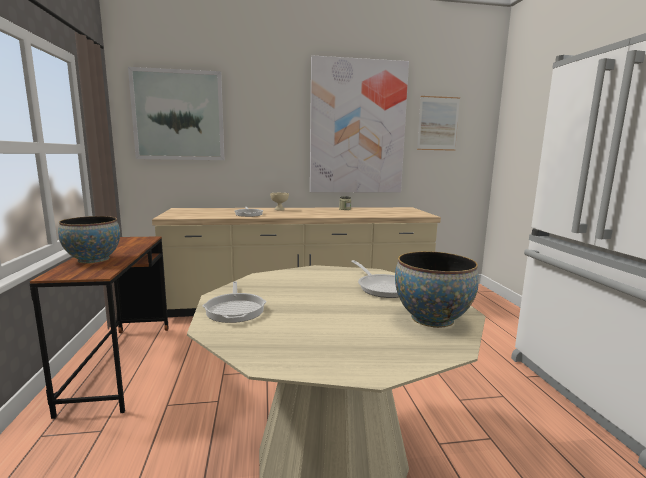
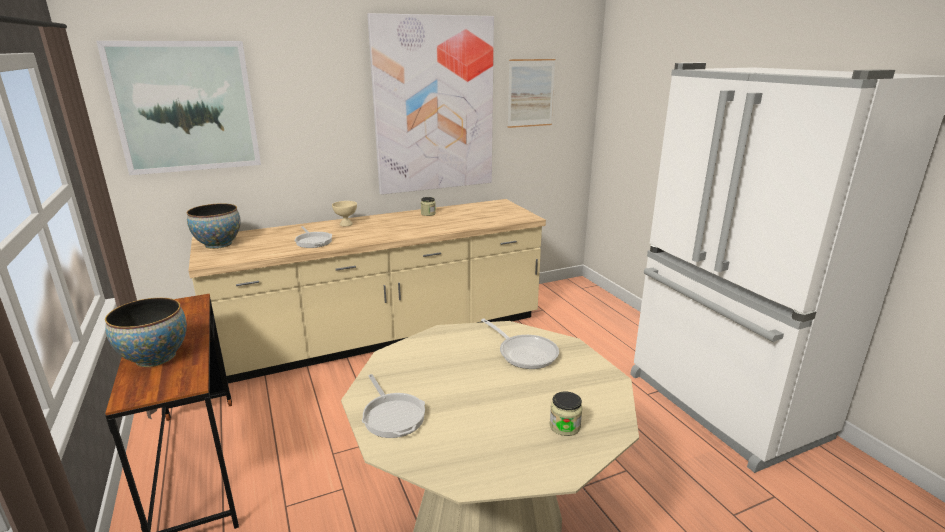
camera: 15 degrees left, 10 degrees up
(395, 338) = (565, 426): none -> jar
(432, 318) = (586, 392): bowl -> bowl (218, 244)

